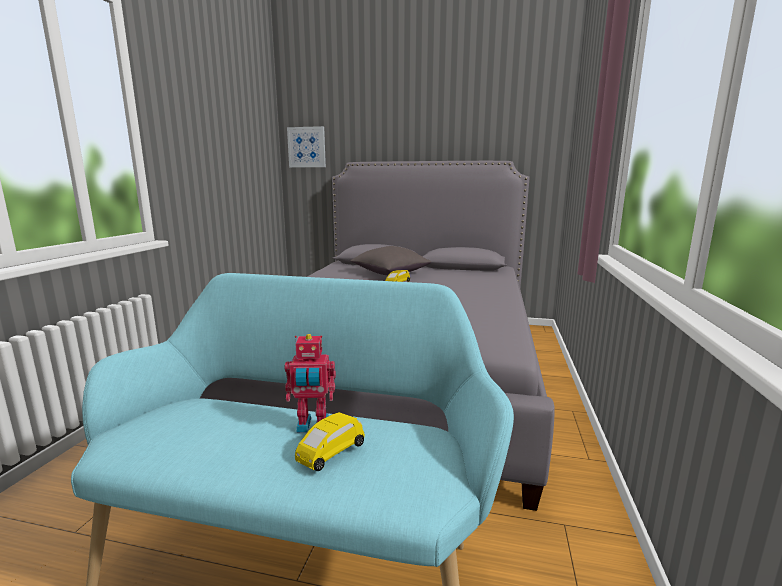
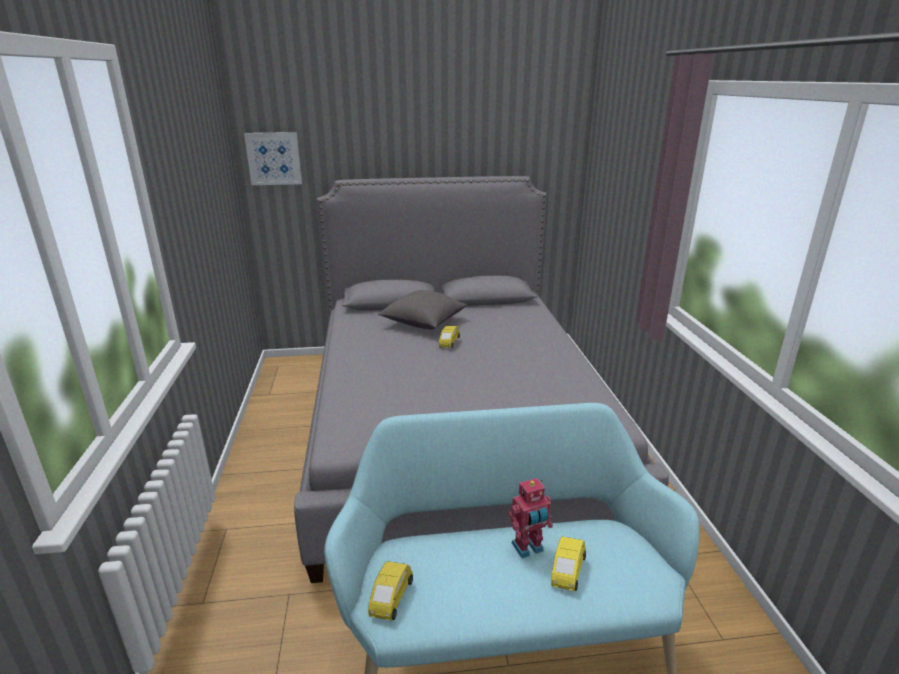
camera: 20 degrees left, 10 degrees up
(133, 433) = (390, 599): none -> yellow toy car

